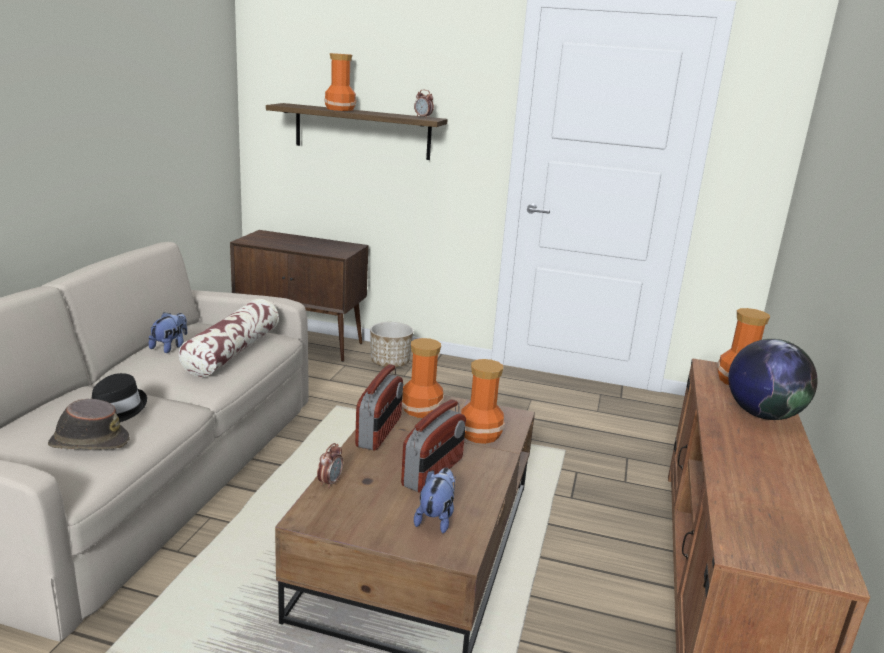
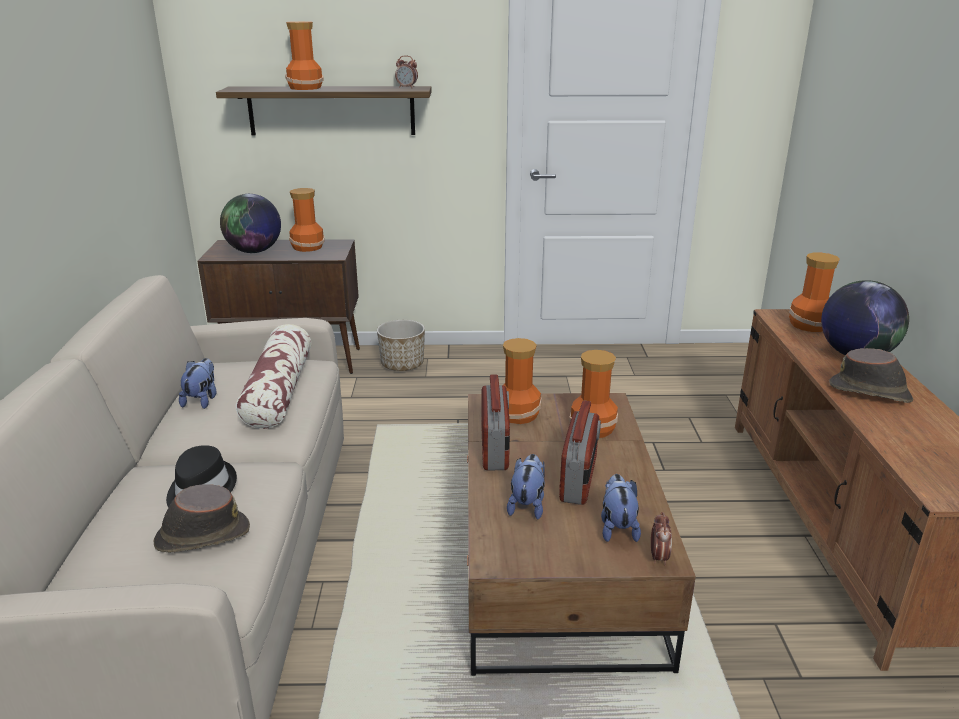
camera: 15 degrees left, 5 degrees up
(279, 242) = (254, 251): none -> globe
(324, 245) = (307, 247): none -> vase
(330, 482) = (487, 516): alarm clock -> alarm clock (658, 557)
(371, 482) = (527, 505): none -> plush toy
(748, 449) = (870, 392): none -> brown hat

